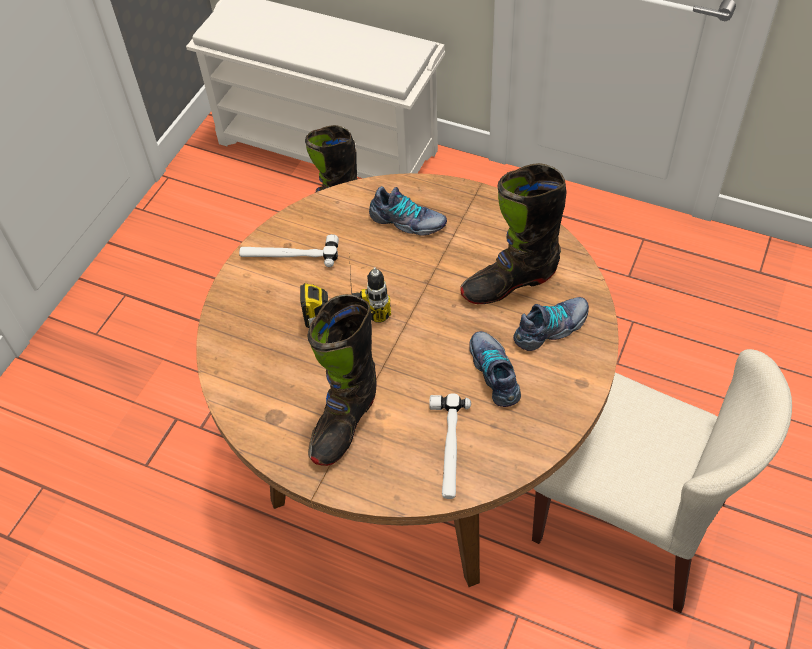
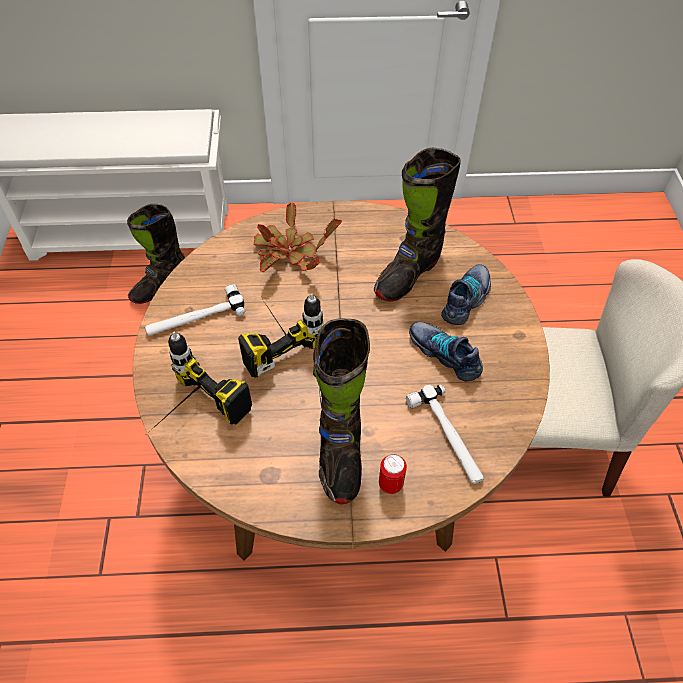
camera: 30 degrees left, 0 degrees up
(236, 341) = (189, 417): none -> power drill
(371, 467) = (390, 484): none -> can
(407, 222) = (289, 253): shoe -> potted plant

